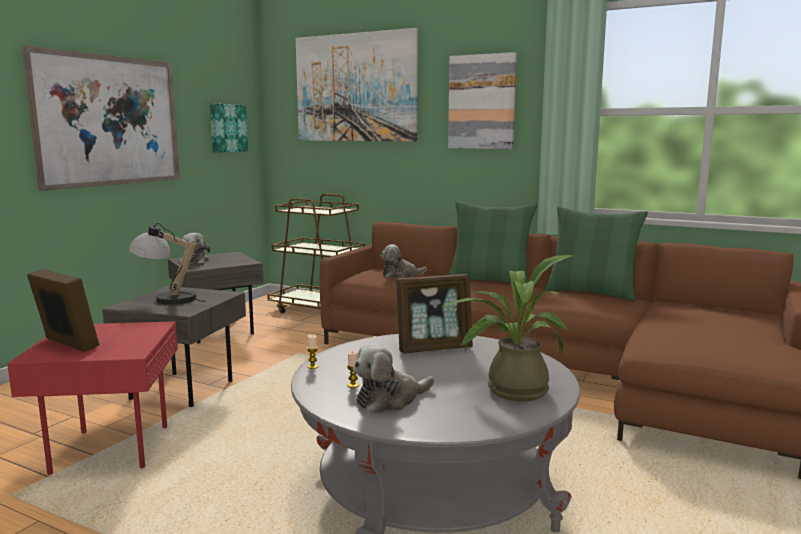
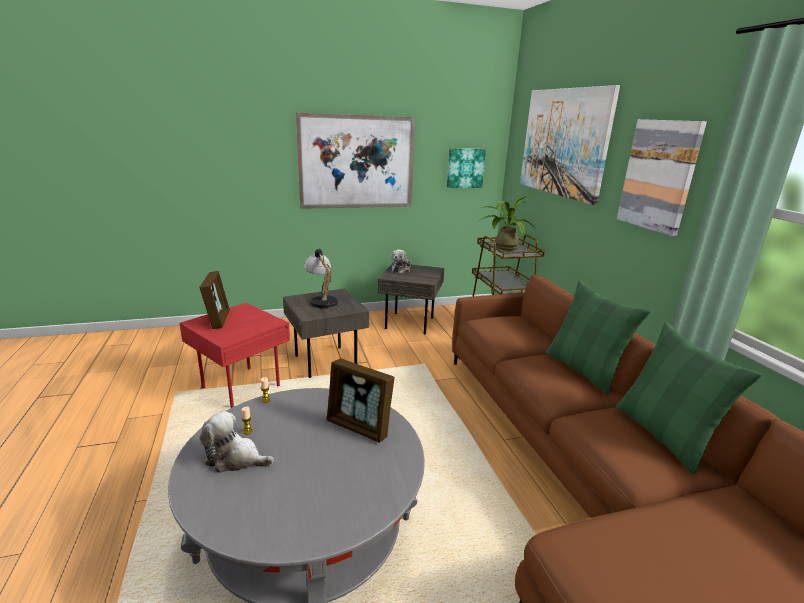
camera: 45 degrees right, 10 degrees up
(400, 275) = (516, 332): plush toy -> none
(509, 390) = (306, 506): potted plant -> potted plant (503, 247)

